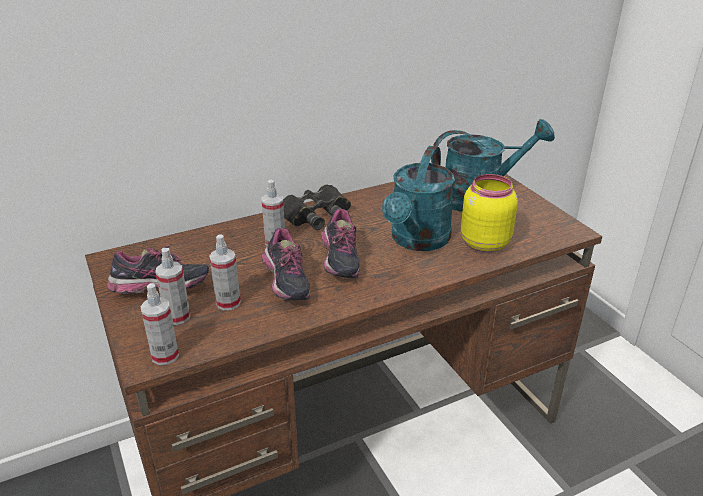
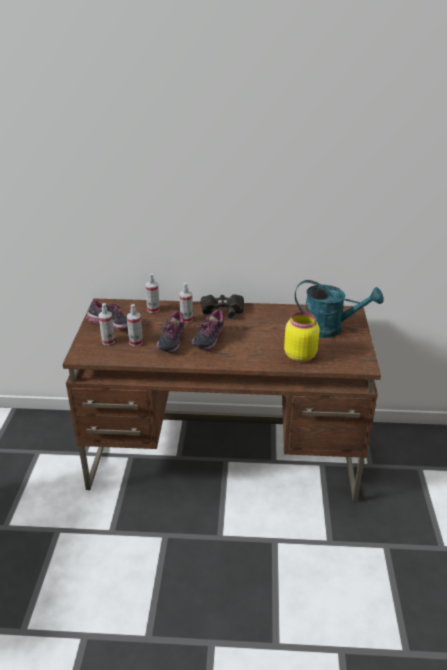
camera: 30 degrees right, 0 degrees up
(165, 355) = (88, 356): spray bottle -> spray bottle (153, 309)
(417, 241) = (262, 342): turquoise watering can -> none

